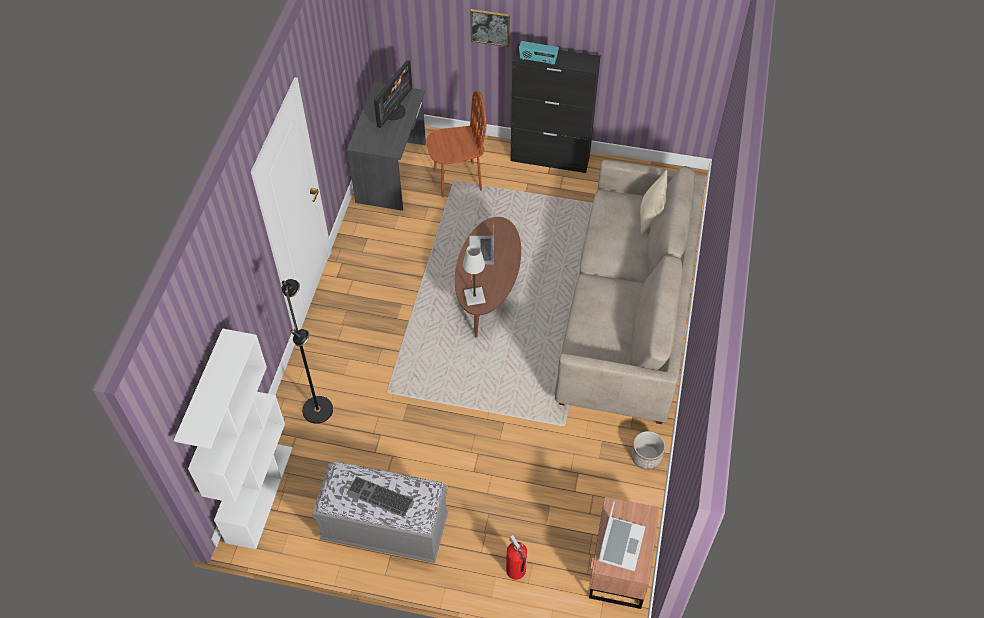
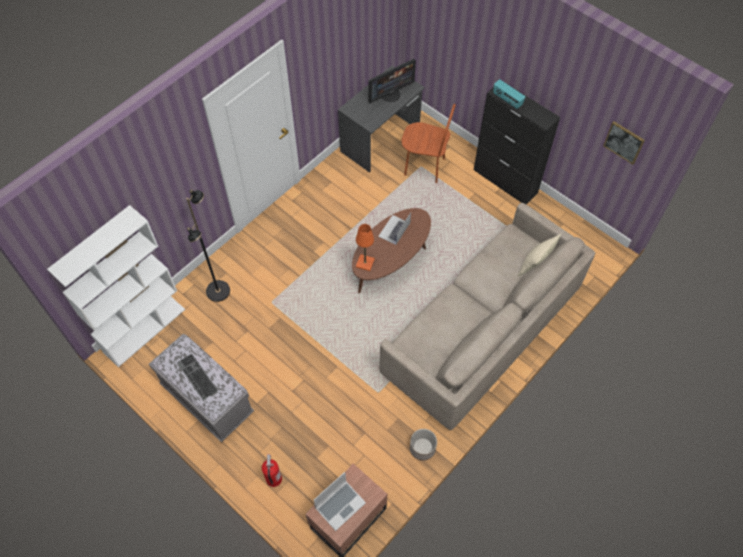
camera: 30 degrees right, 5 degrees up
(474, 297) = (365, 263): white table lamp -> orange table lamp
(490, 27) = (485, 58): picture -> picture (624, 142)

